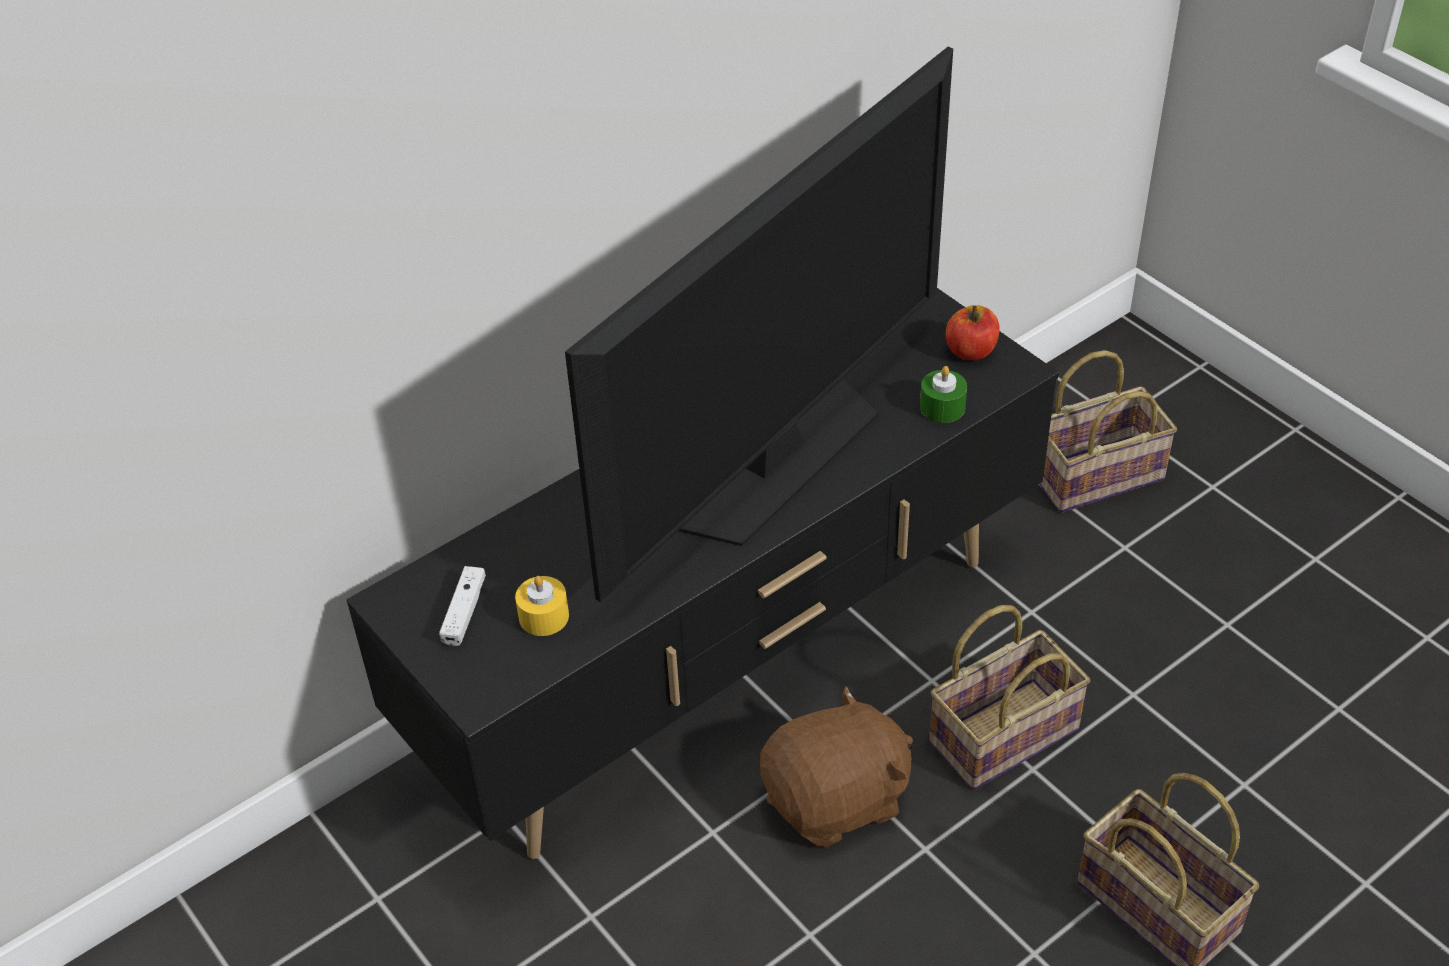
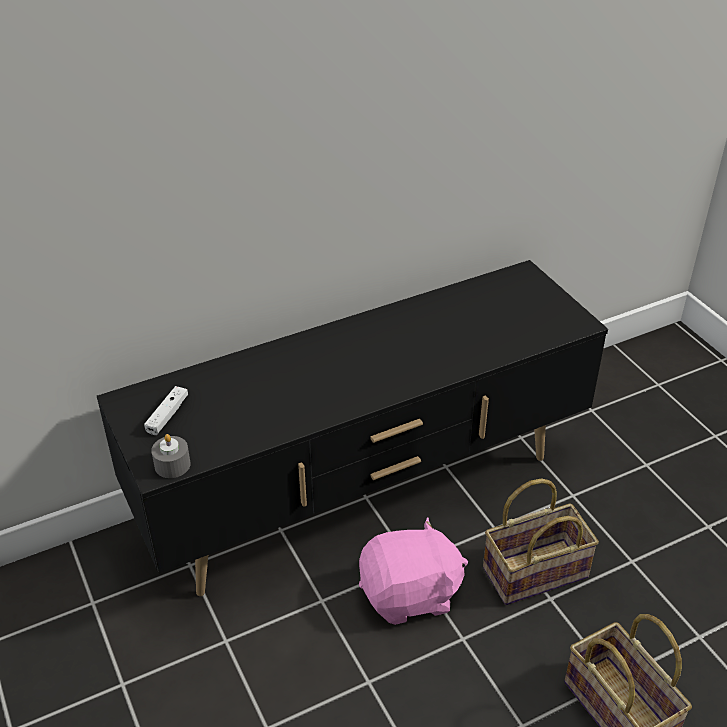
camera: 10 degrees right, 5 degrees down
(498, 686) = (172, 465): none -> grey candle
(544, 616) = (217, 426): yellow candle -> none
(773, 457) = (400, 352): television -> none
(837, 800) = (410, 595): brown plush toy -> pink plush toy
(942, 407) = (522, 338): green candle -> none
(971, 351) = (551, 307): apple -> none
(1098, 473) = (638, 415): basket -> none

